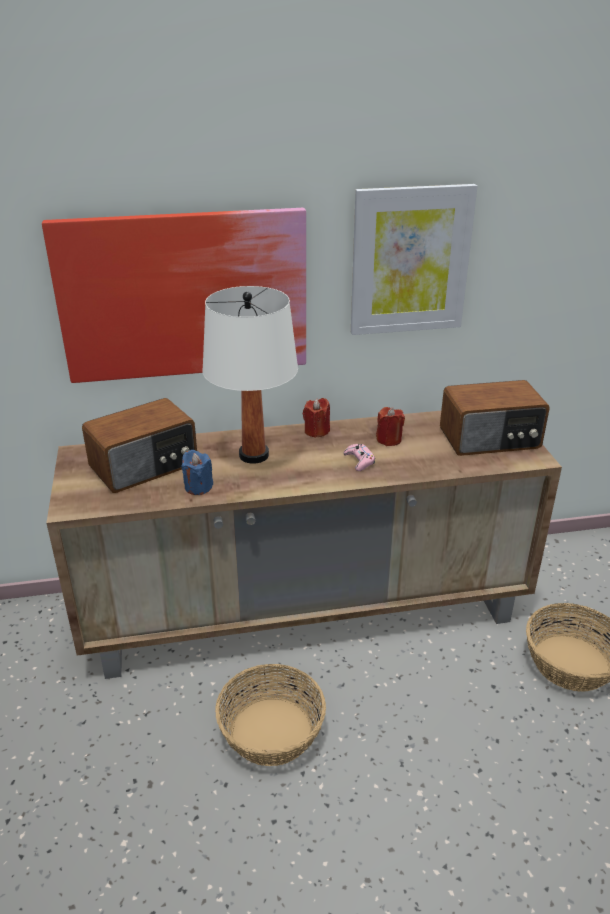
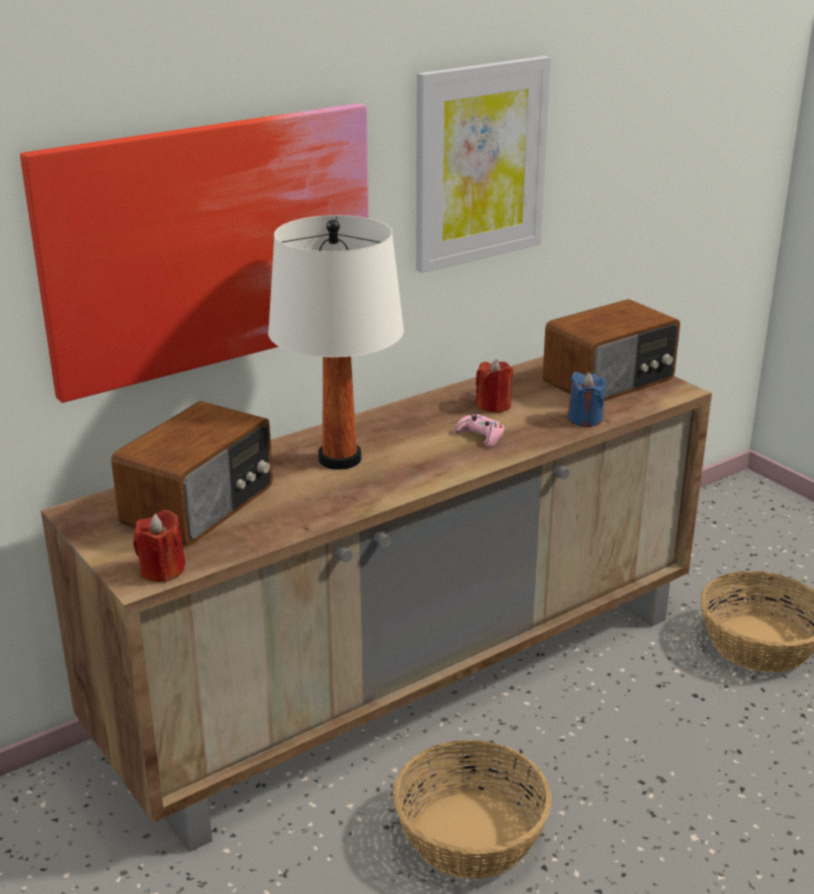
camera: 25 degrees left, 5 degrees down
(198, 487) = (301, 511): blue candle -> blue candle (585, 419)
(316, 431) = (394, 415): red candle -> red candle (162, 570)

